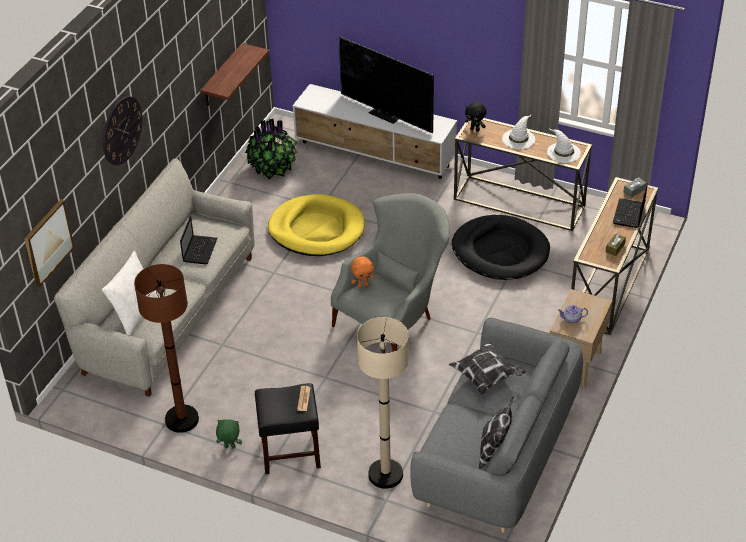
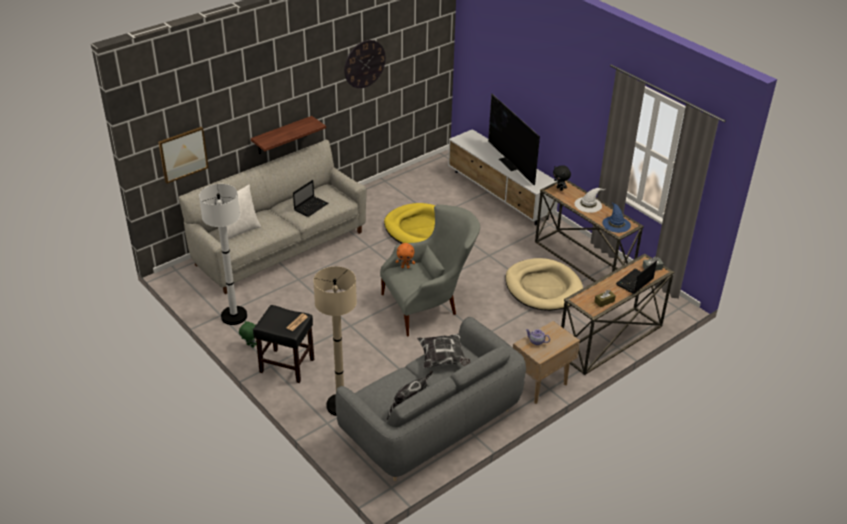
camera: 25 degrees right, 5 degrees down
(122, 130) = (276, 98): wall clock -> wall clock (364, 64)
(182, 419) = (234, 316): brown floor lamp -> white floor lamp
(222, 76) = (394, 97): shelf -> shelf (282, 135)
(273, 168) = (421, 181): potted plant -> none
(500, 251) = (543, 288): black dog bed -> beige dog bed
(563, 152) = (616, 224): white hat -> blue hat

